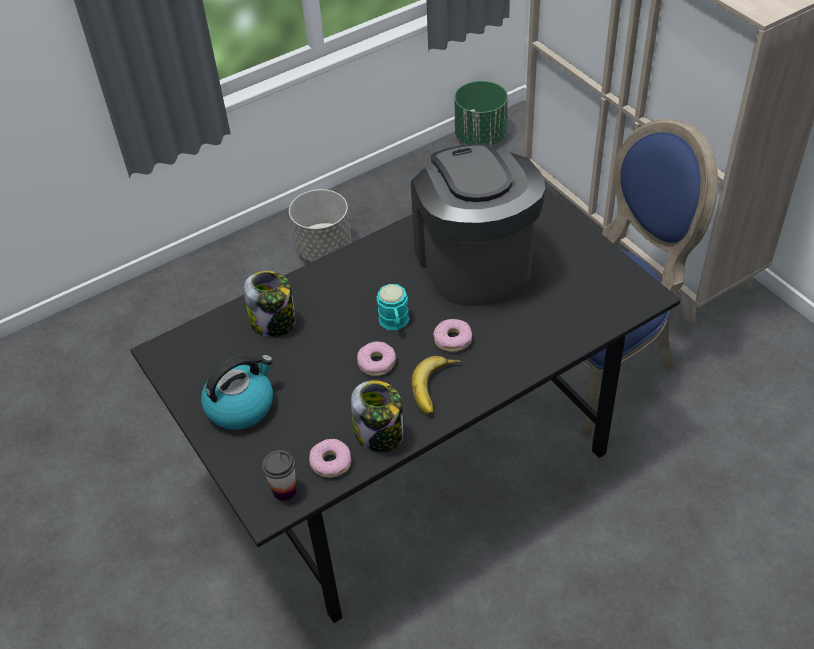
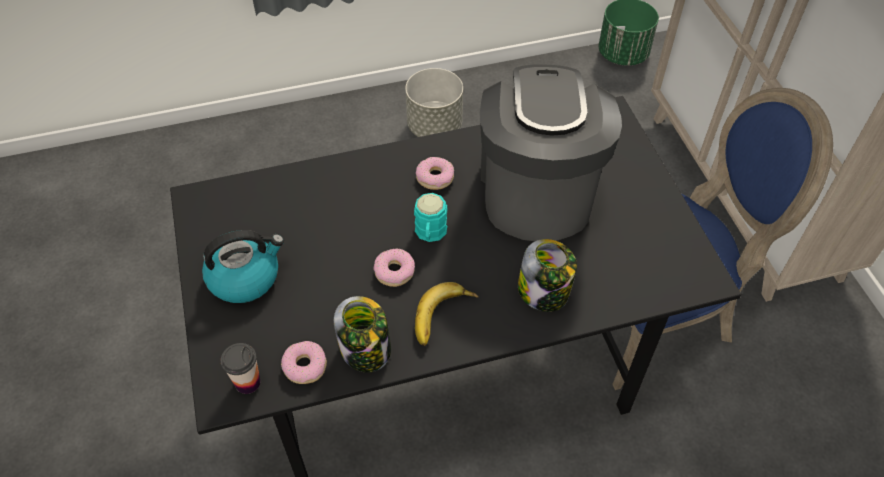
camera: 15 degrees right, 5 degrees up
(274, 322) = (313, 198): jar -> jar (544, 292)
(453, 340) = (481, 269): donut -> donut (435, 177)

